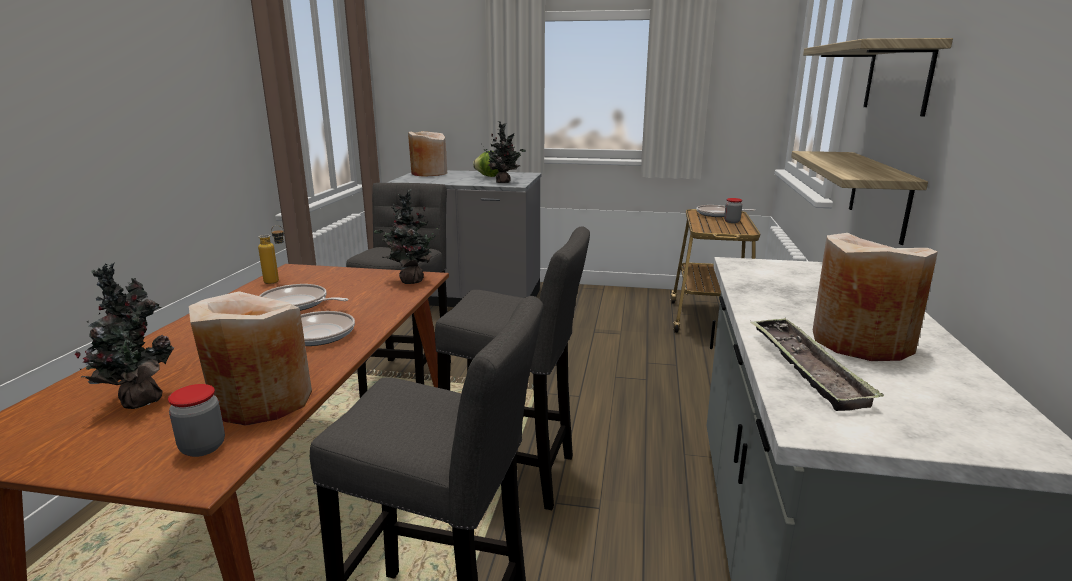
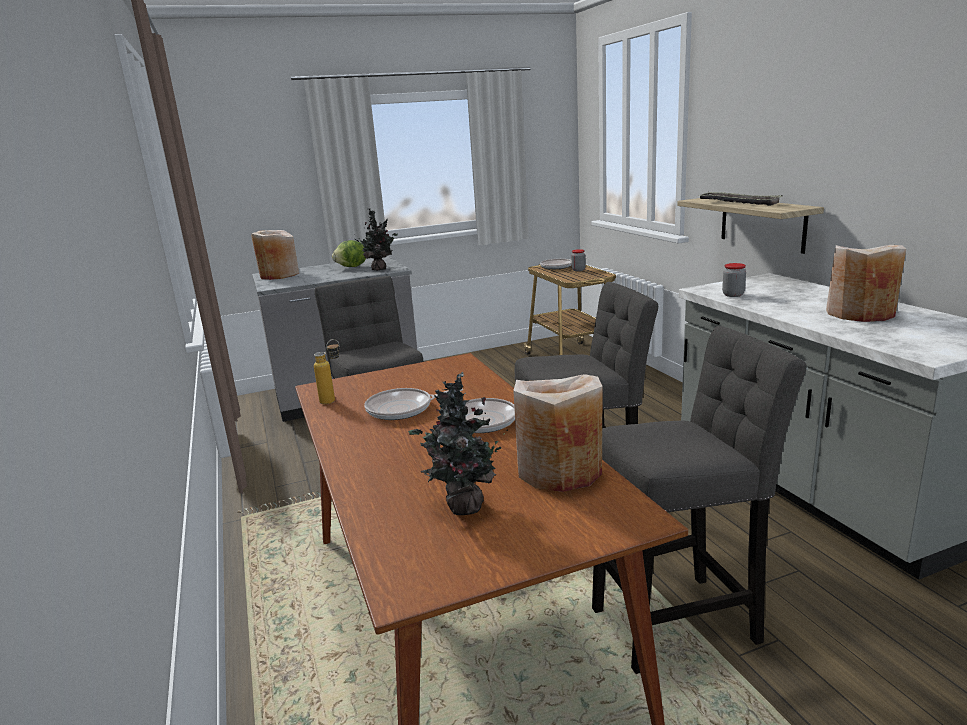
camera: 30 degrees left, 0 degrees up
(203, 447) = (595, 507): jar -> jar (733, 295)
(409, 281) = (455, 366): potted plant -> none
(806, 367) = (867, 332): tray -> tray (738, 203)
(897, 78) = (762, 139): shelf -> none

